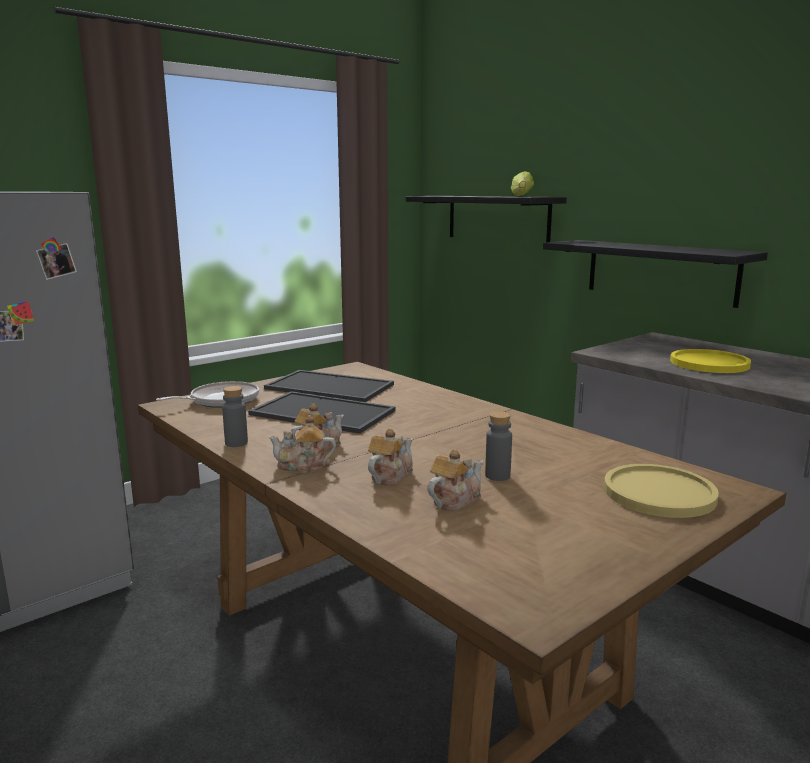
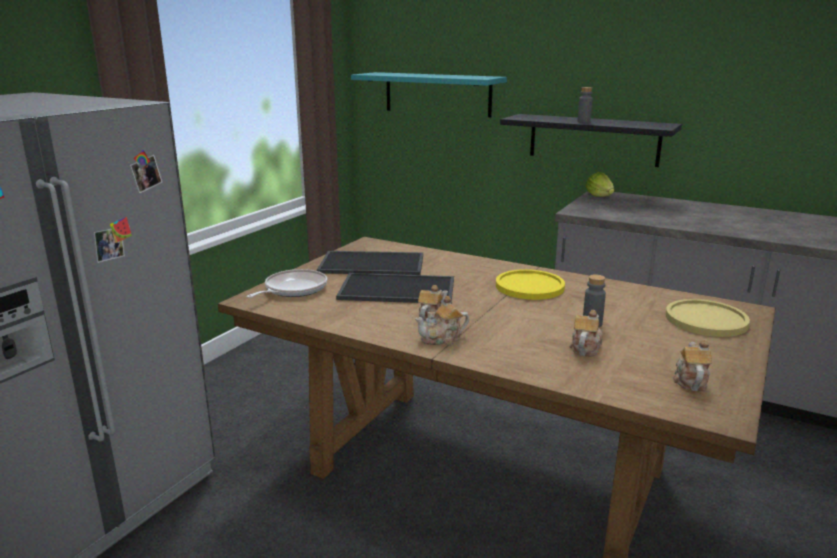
camera: 20 degrees left, 5 degrees up
(236, 443) = (361, 327): grey bottle -> grey bottle (583, 121)
(390, 476) = (518, 336): teapot -> teapot (690, 381)
(497, 218) = (437, 94): black shelf -> turquoise shelf
(521, 196) = (468, 76): lettuce -> lettuce (600, 197)
(709, 363) = (660, 214): yellow plate -> yellow plate (529, 286)

